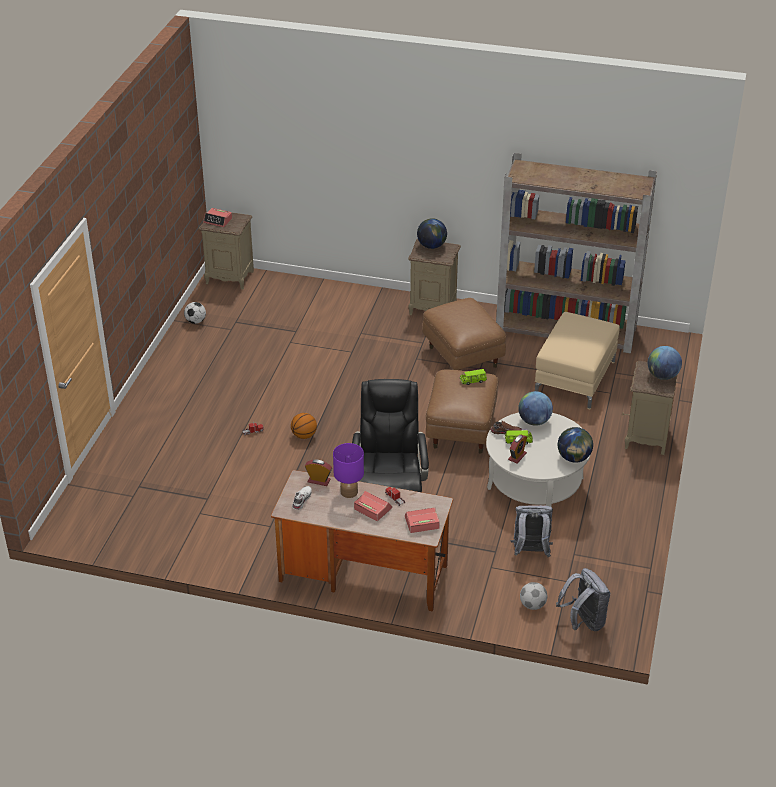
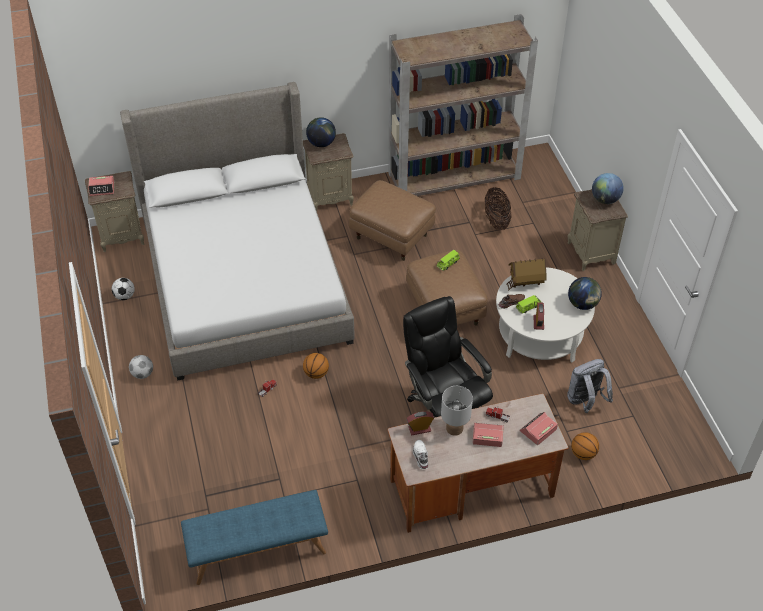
camera: 30 degrees left, 10 degrees up
(146, 542) = (258, 551): none -> blue bench
(303, 345) = (244, 280): none -> bed
(349, 492) = (455, 428): purple table lamp -> grey table lamp
(490, 591) = (583, 454): none -> basketball
(532, 605) = (624, 451): football -> football (142, 374)
(534, 421) = (525, 282): globe -> toy house
(575, 378) = (496, 220): beige ottoman -> basket
(583, 622) = (672, 447): grey backpack -> none

